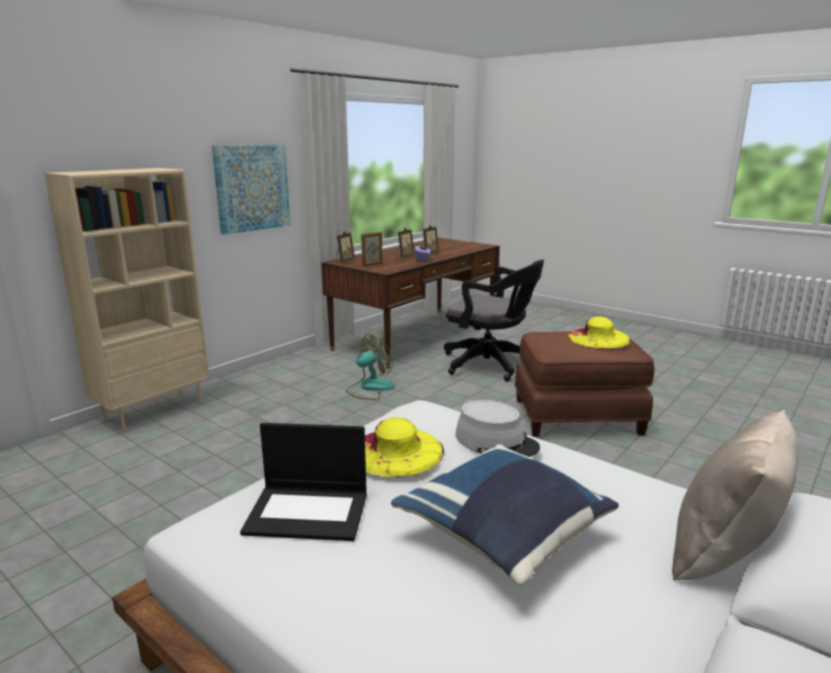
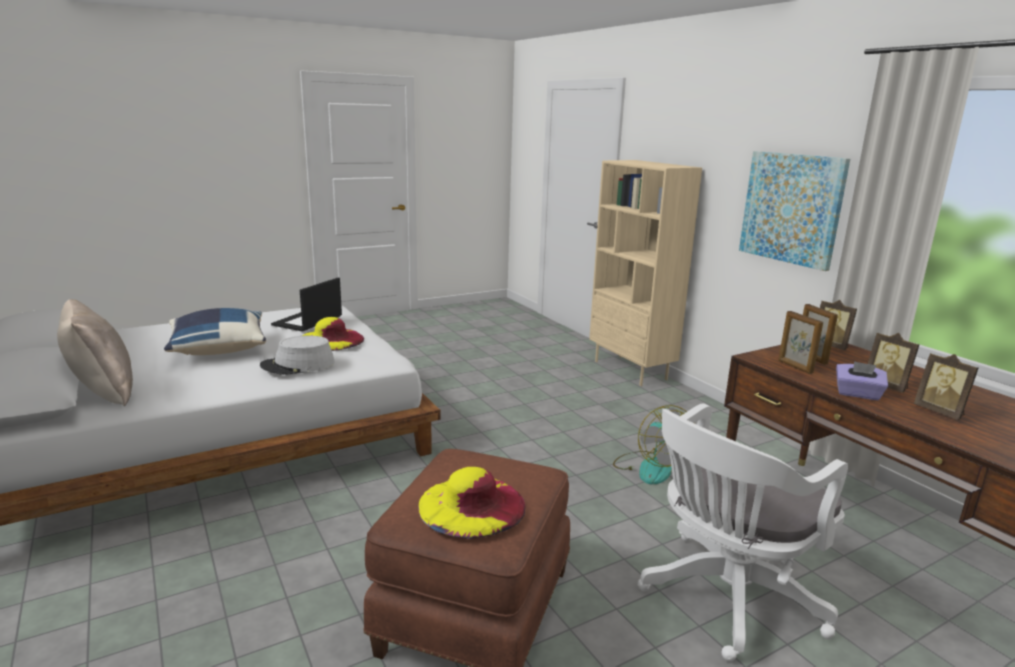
camera: 110 degrees right, 0 degrees up
(393, 266) = (794, 367): none -> picture frame
(491, 365) = (725, 598): black office chair -> white office chair

